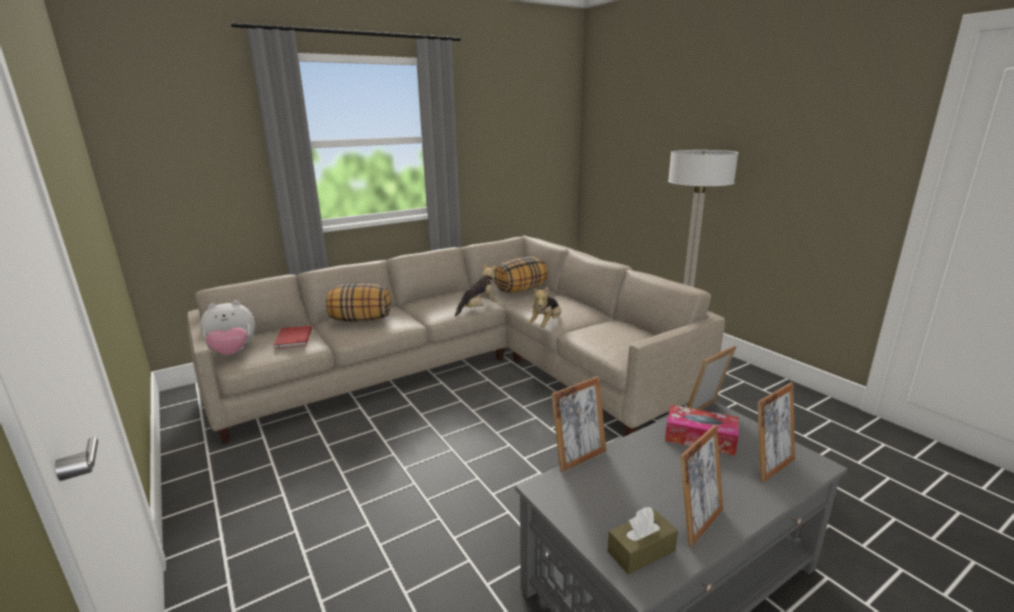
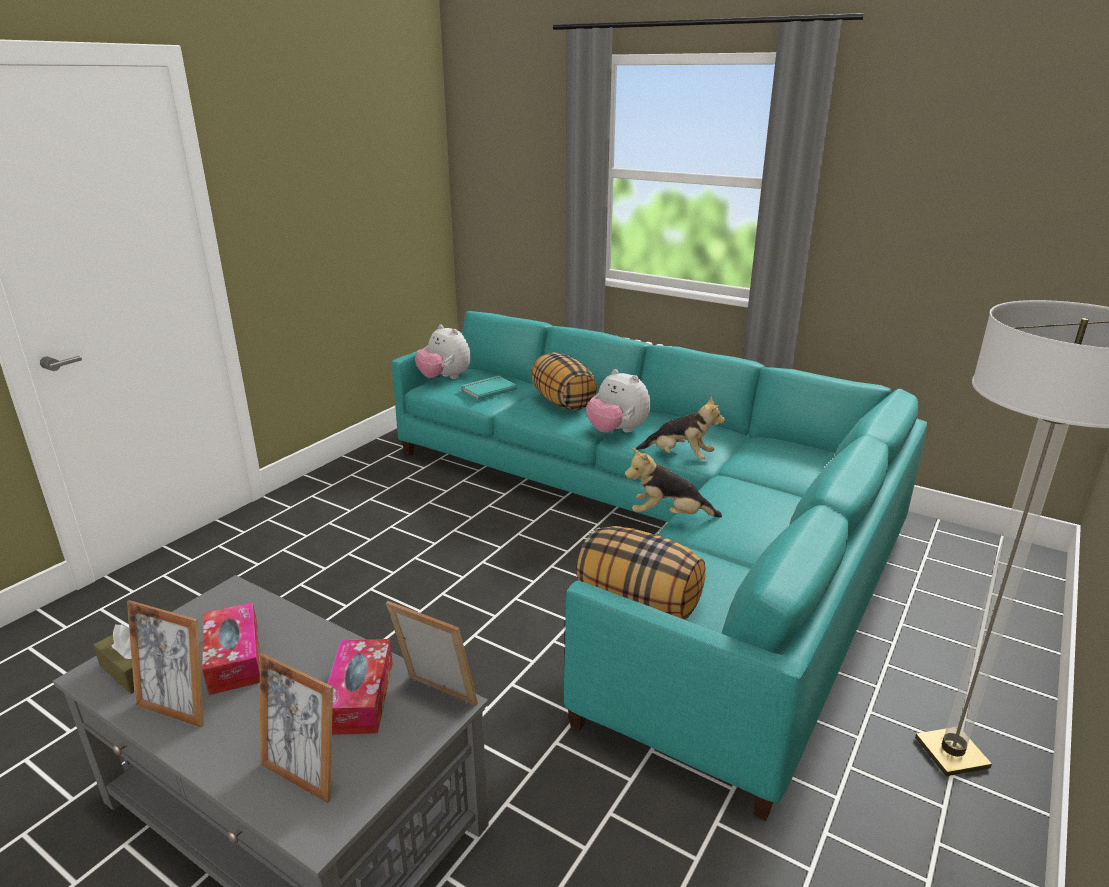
camera: 65 degrees right, 5 degrees up
(292, 339) = (487, 389): red book -> turquoise book
(424, 316) = (617, 431): none -> plush toy
(469, 367) = (653, 531): beige sofa -> turquoise sofa
(521, 290) = (786, 467): pillow -> pillow (639, 603)
(578, 457) = (292, 603): picture frame -> none
(642, 490) = (234, 658): none -> tissue box

